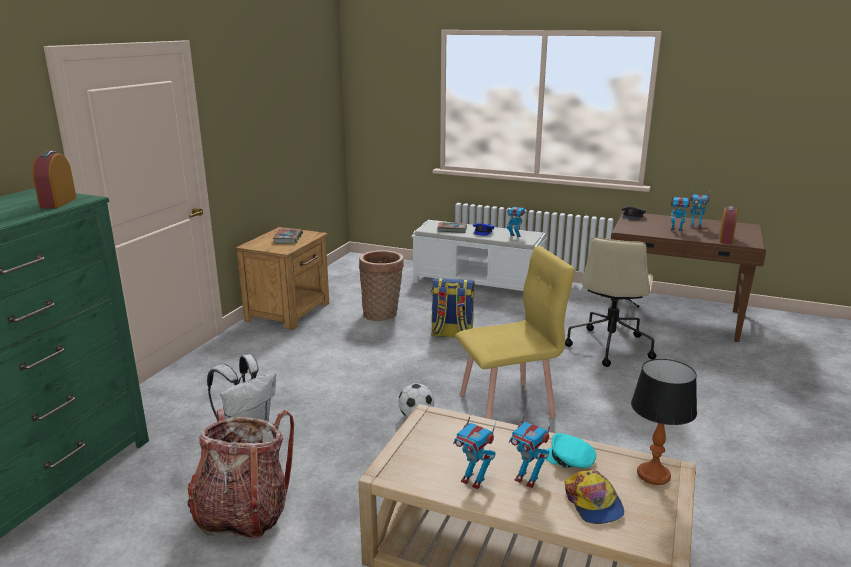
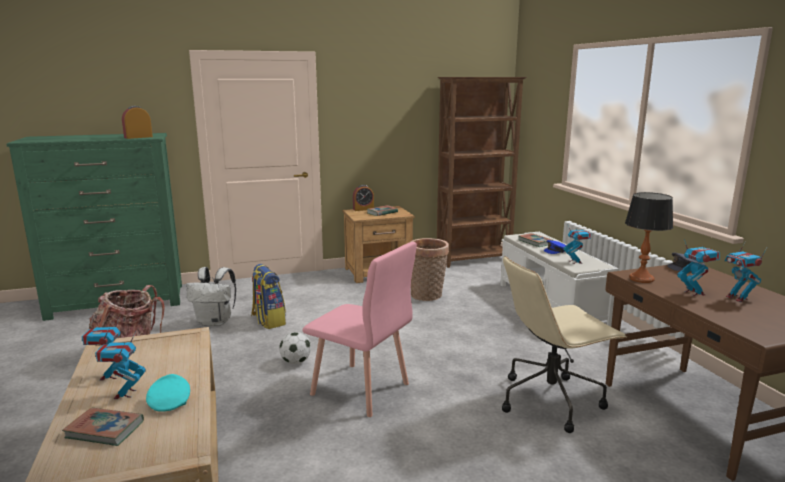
camera: 50 degrees right, 5 degrees down
(345, 268) = (474, 260): none -> brown bookcase
(451, 334) = (441, 328): backpack -> backpack (268, 321)
(507, 405) = (360, 389): yellow chair -> pink chair
(593, 503) = (105, 430): cap -> book
(653, 474) = (170, 445): table lamp -> table lamp (641, 279)
(725, 239) = (735, 320): alarm clock -> alarm clock (363, 209)

